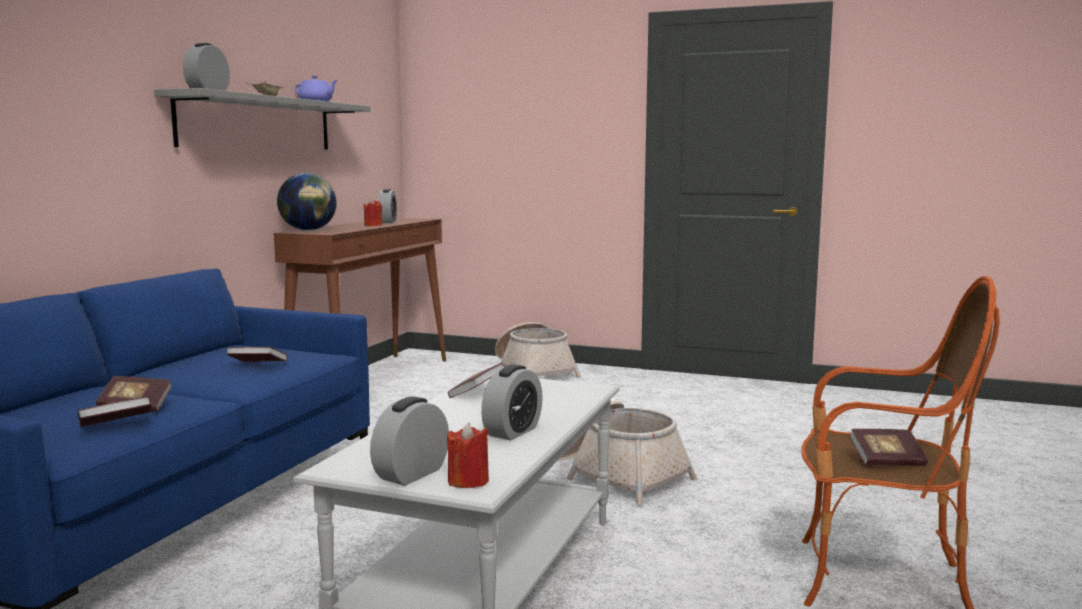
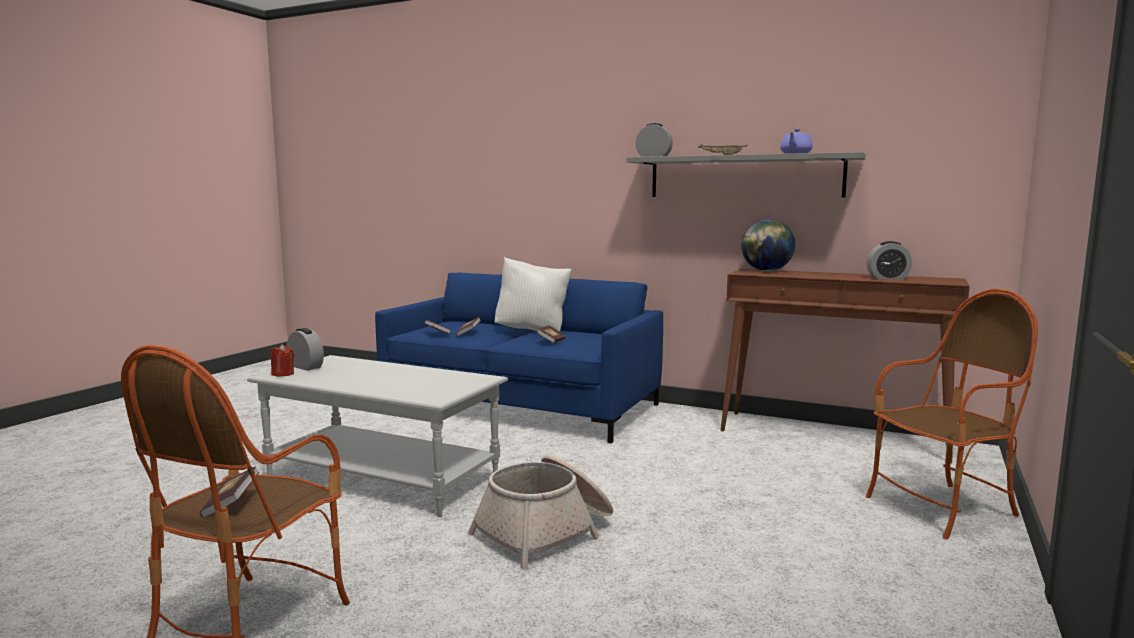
camera: 95 degrees right, 0 degrees up
(153, 376) = (533, 331): none -> white pillow
(373, 225) = (835, 277): red candle -> none
(476, 393) = (446, 375): book -> none
(512, 431) = (352, 381): alarm clock -> none
(533, 371) = (942, 509): basket -> armchair

